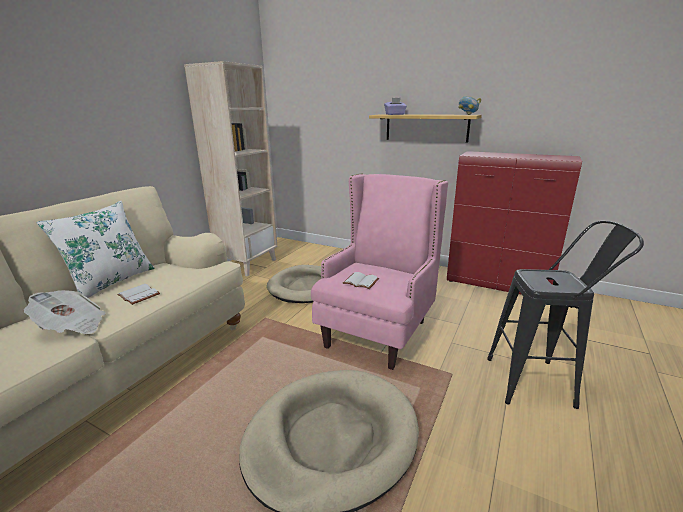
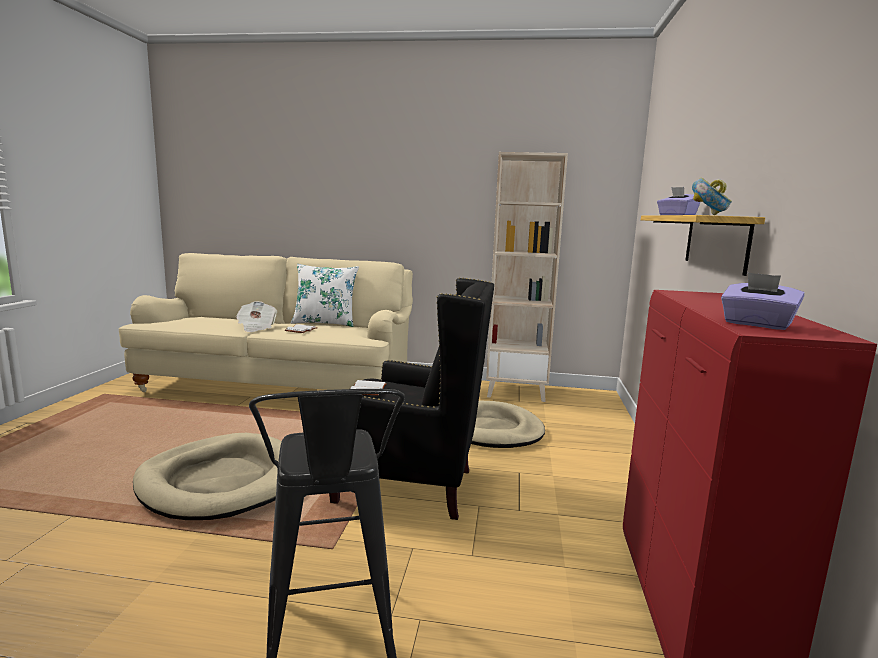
camera: 70 degrees right, 10 degrees down
(377, 333) = (407, 486): pink armchair -> black armchair
(557, 158) = (757, 324): none -> purple tissue box

